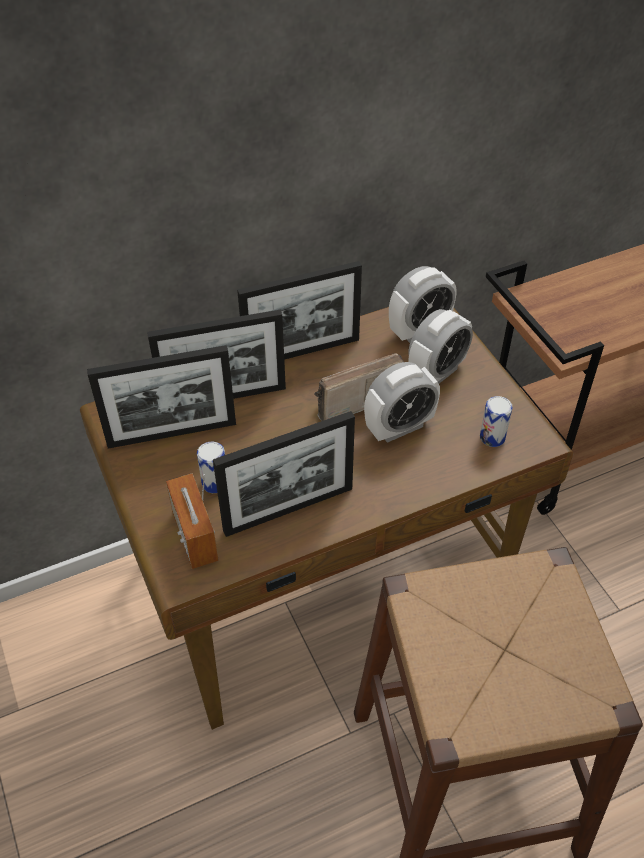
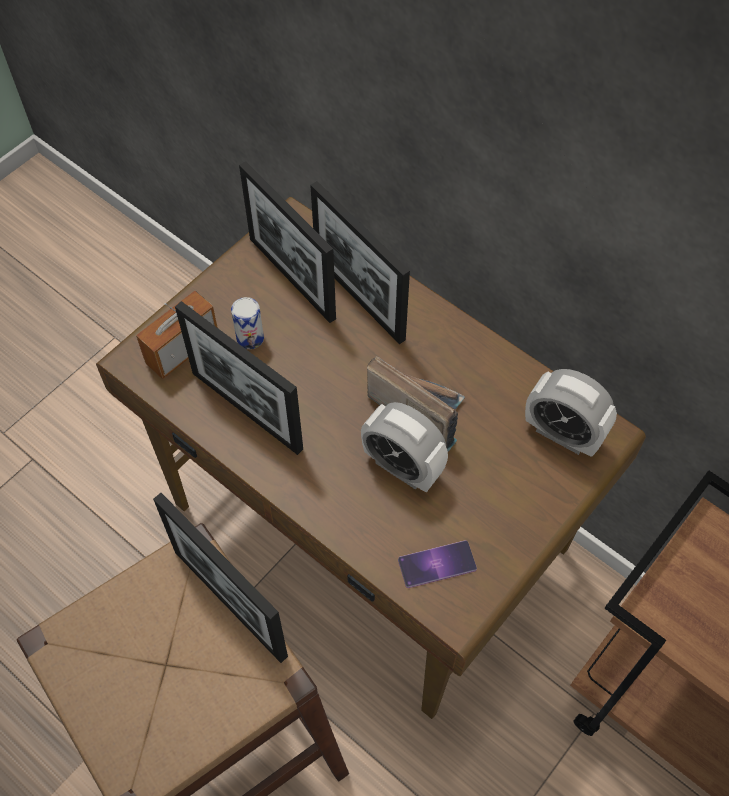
camera: 65 degrees right, 10 degrees up
(302, 352) = (459, 337): picture frame -> picture frame (230, 603)
(436, 374) = (502, 475): alarm clock -> none
(492, 437) = (437, 564): can -> phone

